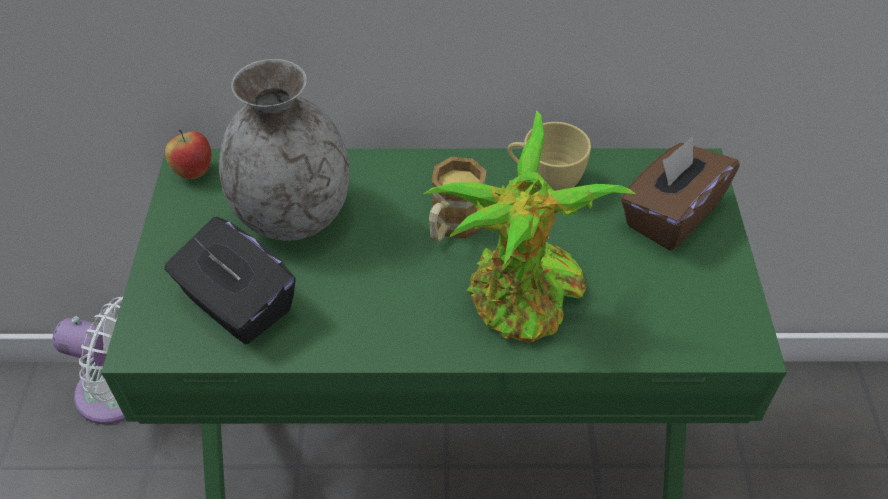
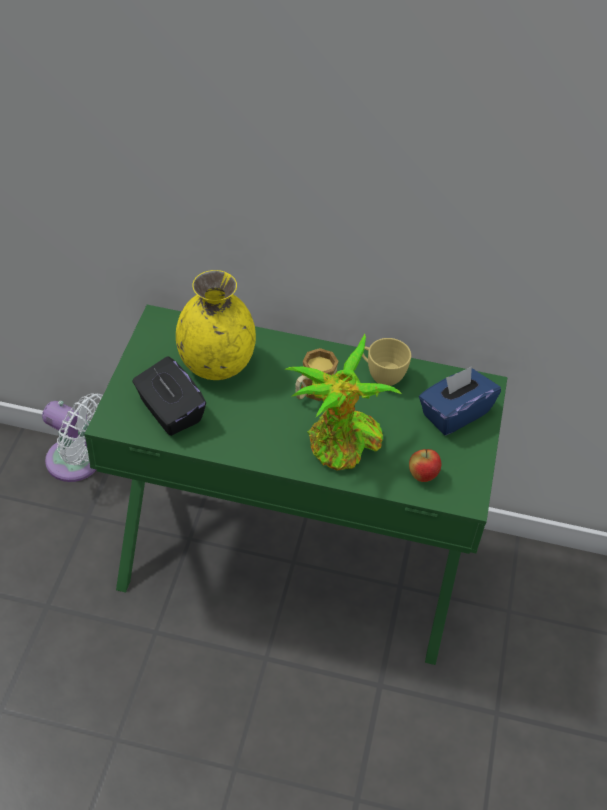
camera: 10 degrees right, 0 degrees up
(194, 172) = (161, 324): apple -> apple (422, 476)
(292, 216) = (215, 364): grey vase -> yellow vase
(670, 215) = (454, 413): brown tissue box -> blue tissue box

